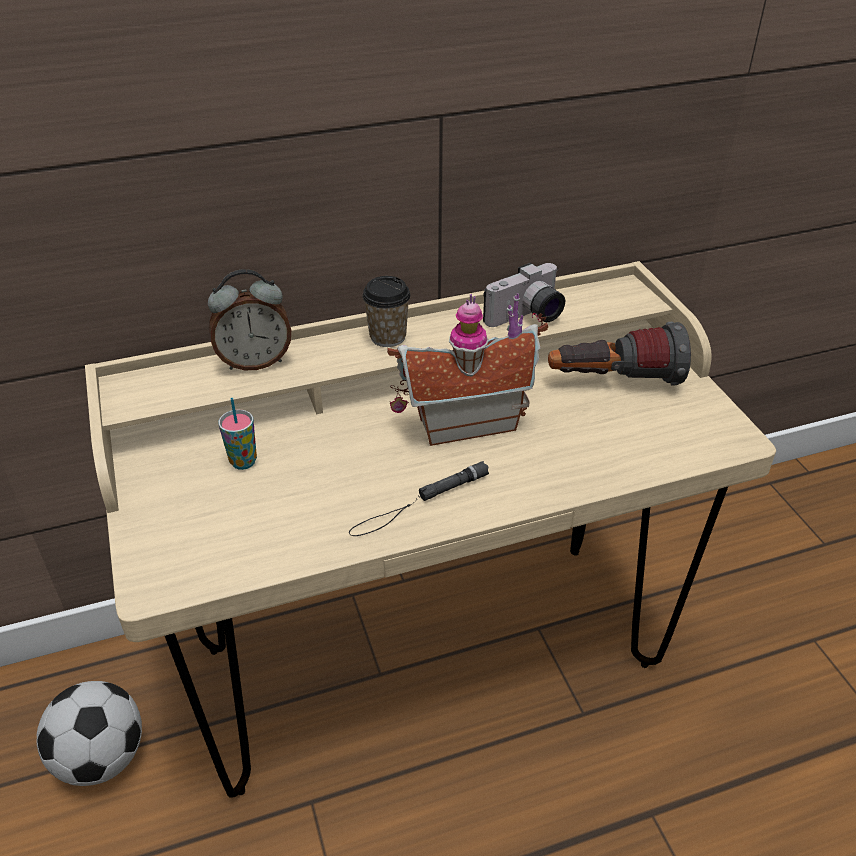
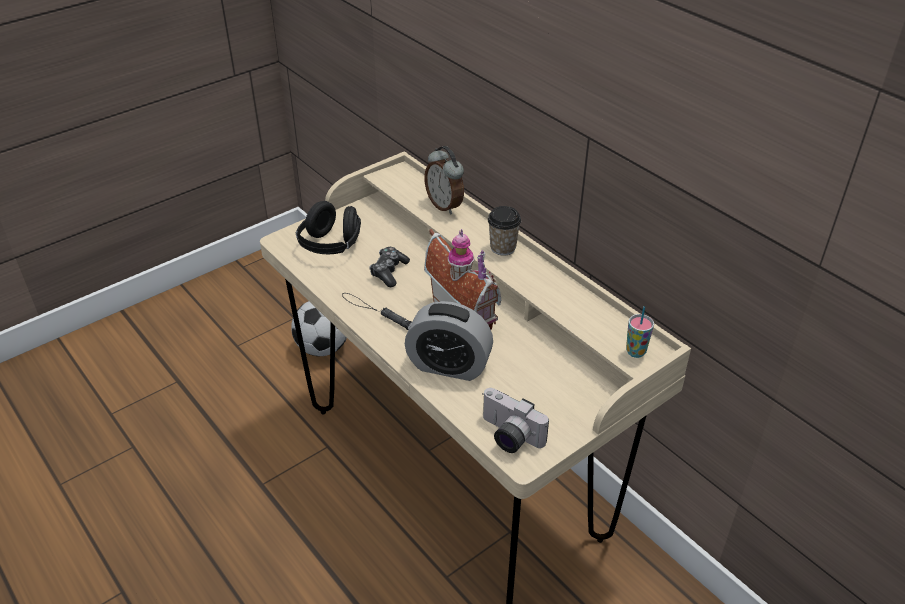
camera: 70 degrees right, 0 degrees up
(215, 525) = (331, 246): none -> black headphones
(243, 462) = (383, 239): cup -> cup (635, 352)
(326, 473) = (389, 272): none -> game controller
(527, 317) = (567, 304): camera -> camera (508, 436)
(557, 460) = (449, 366): none -> alarm clock
(613, 381) = (554, 380): flashlight -> none

